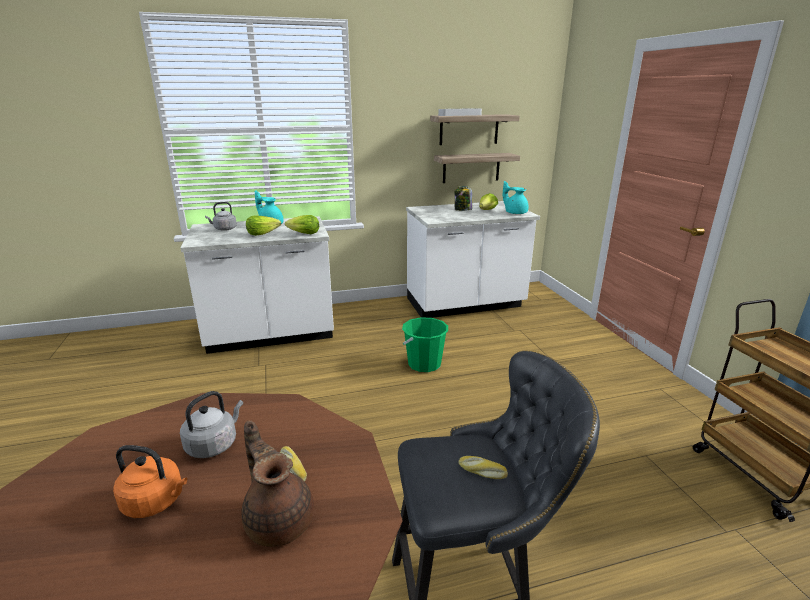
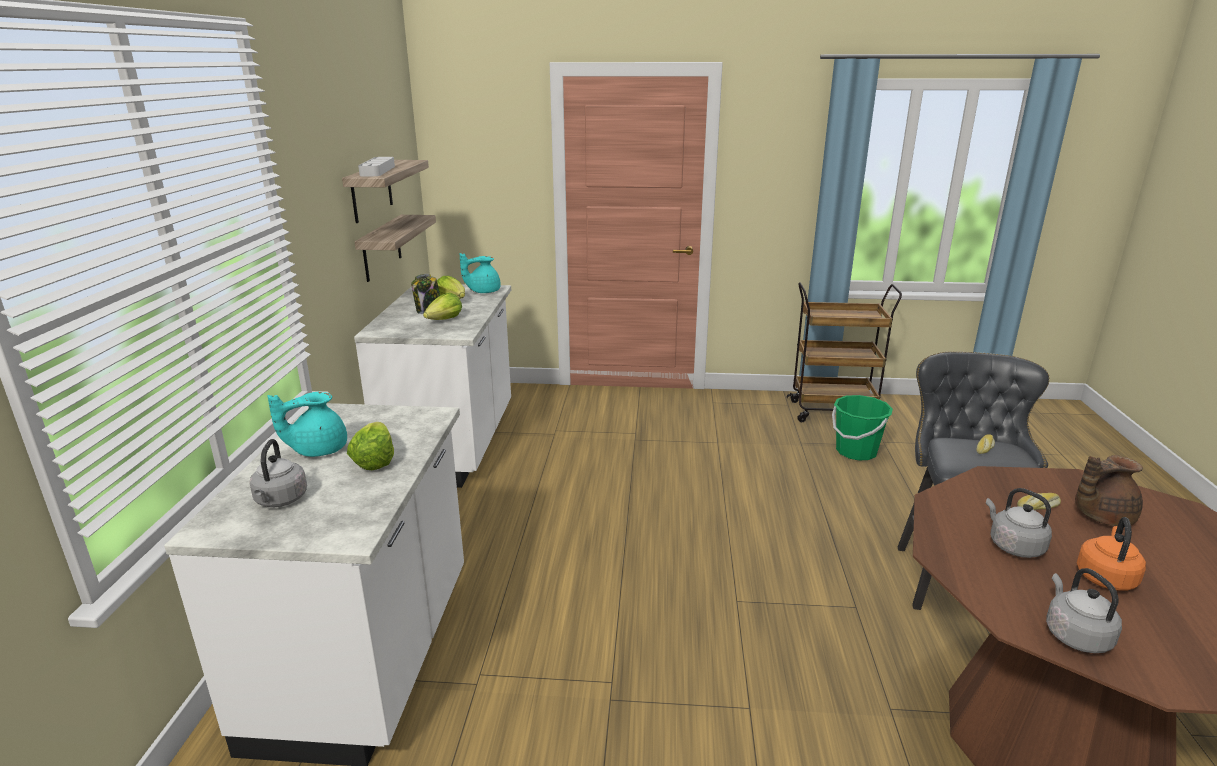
camera: 70 degrees left, 0 degrees up
(78, 467) = (1074, 635): none -> grey kettle
(304, 234) = (422, 424): lettuce -> lettuce (445, 320)
(424, 364) = (588, 514): green bucket -> green bucket (856, 451)

